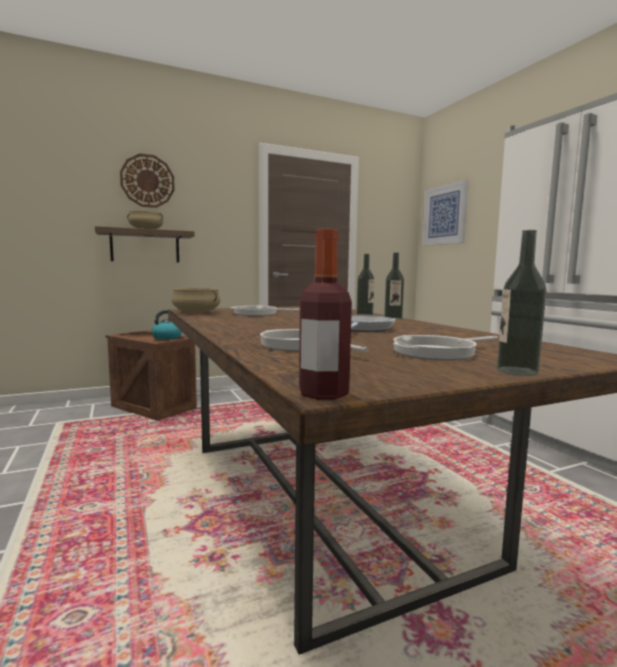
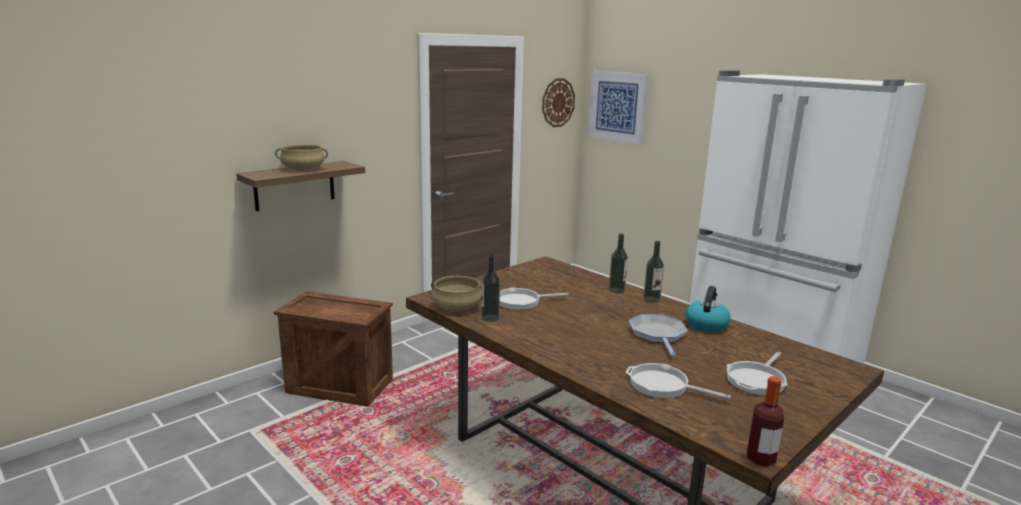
camera: 20 degrees left, 10 degrees up
(147, 181) = (294, 101): wall clock -> wall clock (558, 102)
(167, 337) = (359, 307): kettle -> kettle (706, 324)
(517, 371) = (822, 404): bottle -> bottle (490, 318)

